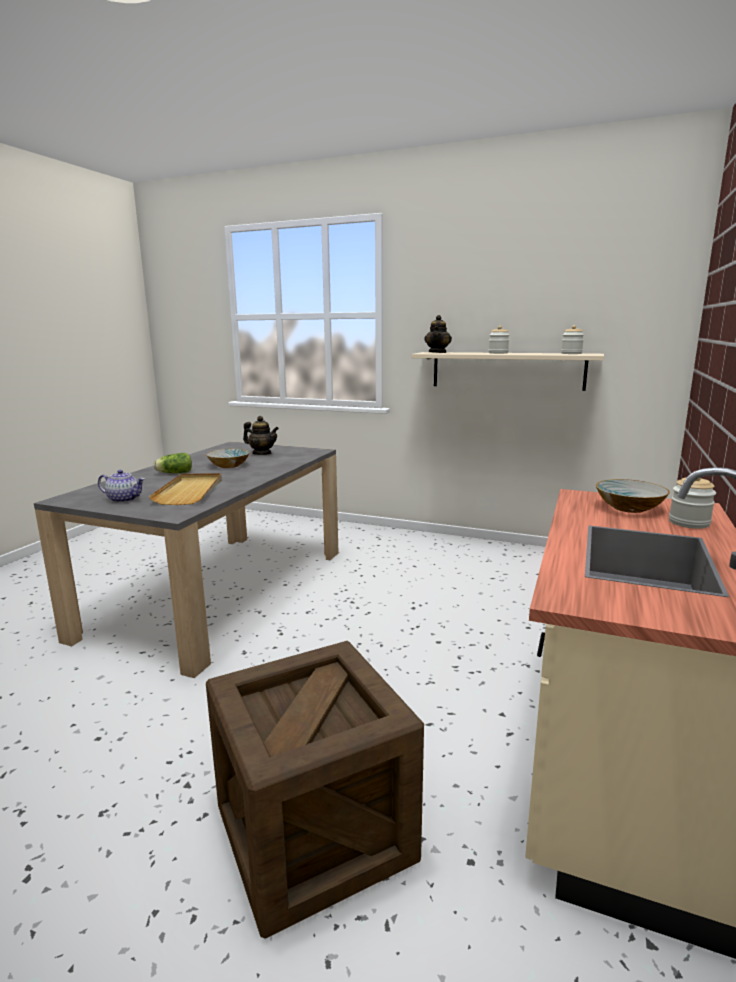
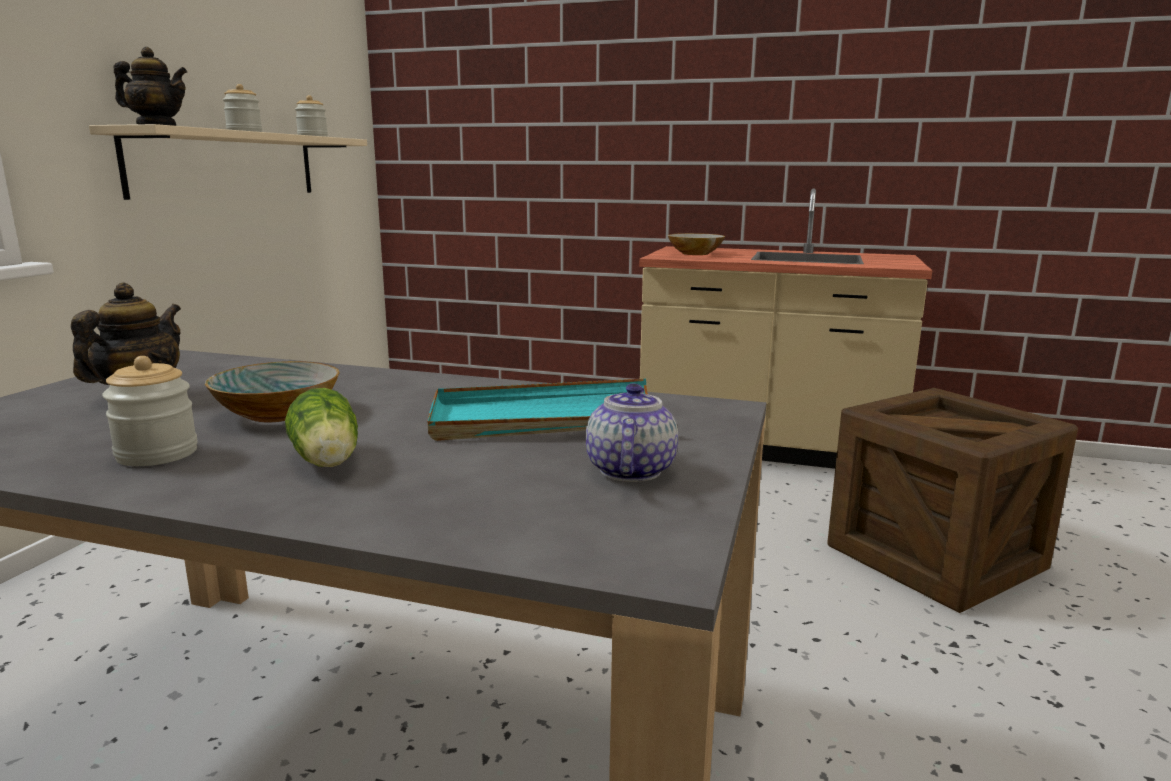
camera: 95 degrees left, 0 degrees up
(190, 491) = (545, 419): beige tray -> turquoise tray
(689, 523) = (725, 250): jar -> jar (157, 454)

